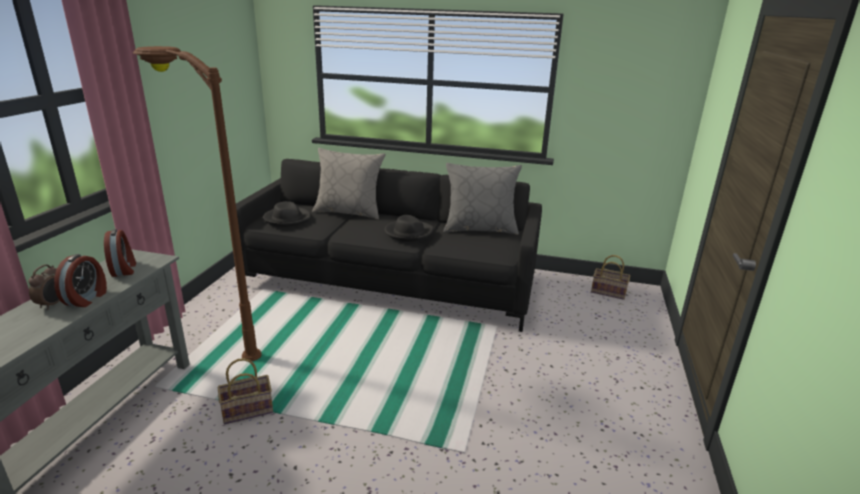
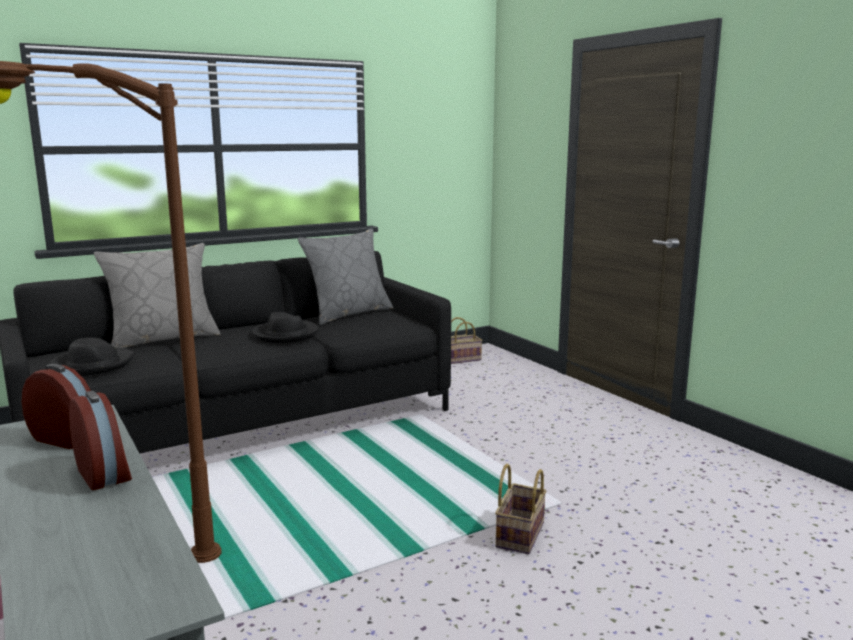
camera: 45 degrees left, 10 degrees down
(52, 304) = (64, 499): alarm clock -> none
(249, 409) = (307, 594): basket -> basket (519, 533)

